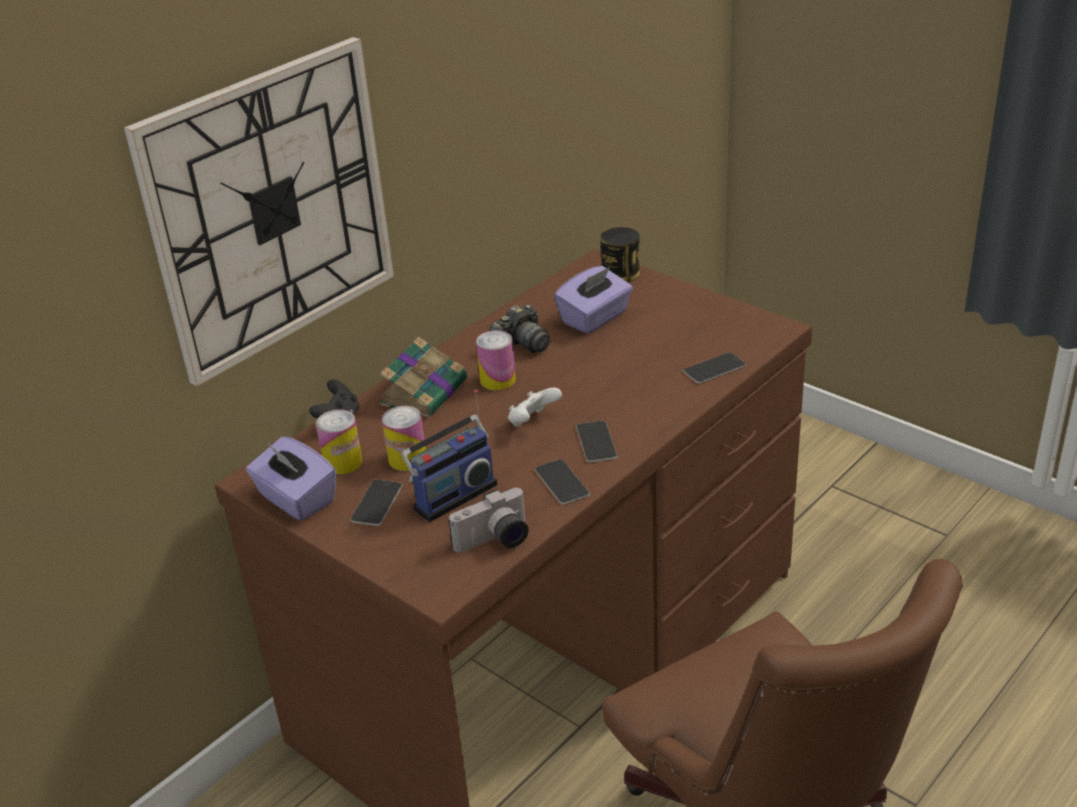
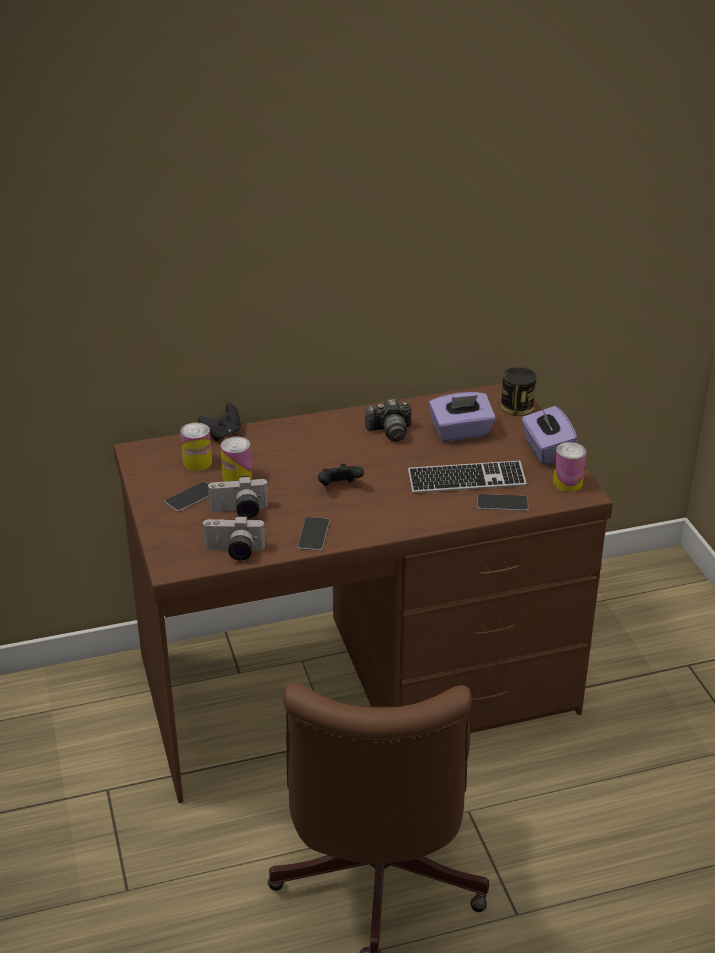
camera: 30 degrees right, 0 degrees up
(271, 209) = (200, 267): wall clock -> none
(296, 499) = (148, 474): purple tissue box -> purple tissue box (546, 451)
(425, 391) = (294, 437): book -> none
(452, 495) = (239, 512): radio -> camera
(498, 380) = (347, 449): can -> can (567, 483)
(533, 422) = (339, 487): white game controller -> black game controller
(596, 441) = (364, 518): phone -> none
(654, 361) = (466, 480): none -> keyboard

